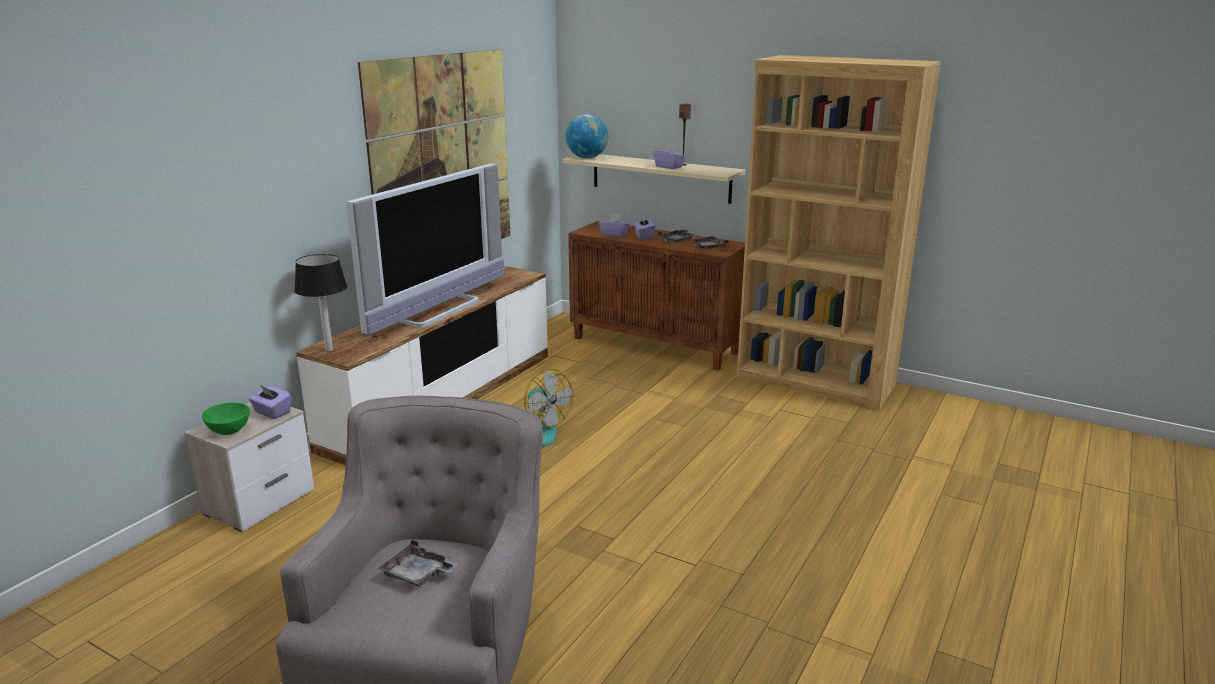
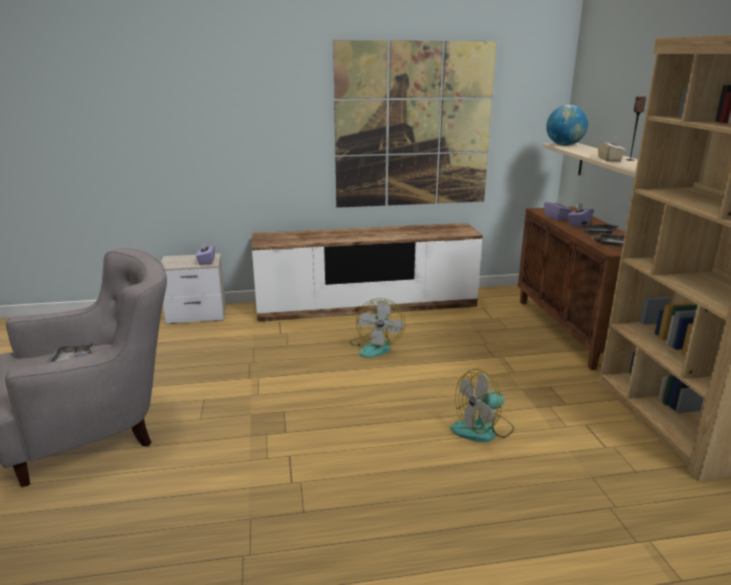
camera: 50 degrees right, 0 degrees up
(229, 430) = (176, 262): green bowl -> none
(328, 350) = (265, 236): table lamp -> none
(438, 310) = (364, 235): television -> none
(669, 167) = (609, 159): purple tissue box -> beige tissue box
(735, 448) = (483, 429): none -> fan

